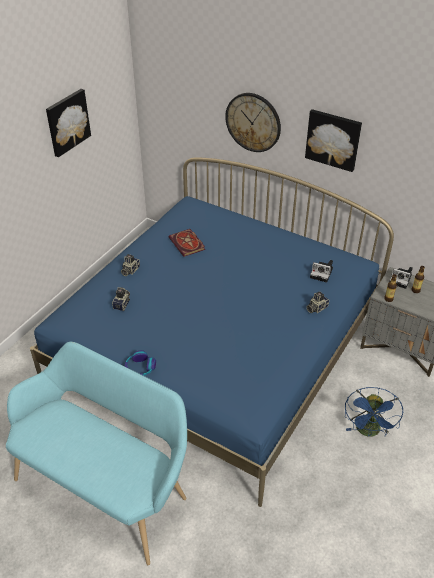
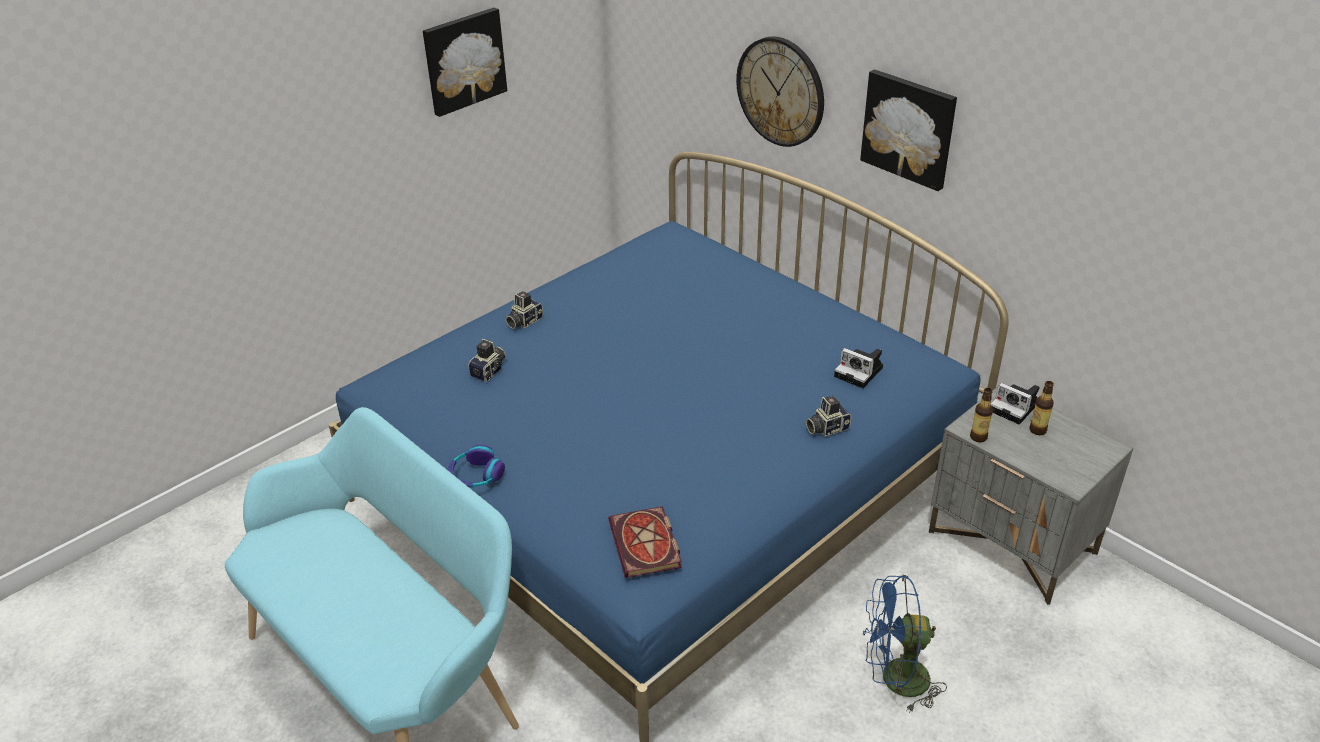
camera: 15 degrees right, 5 degrees down
(188, 244) = (638, 294): book -> book (647, 546)
(368, 432) = (895, 680): blue fan -> blue fan turned 60 degrees clockwise

